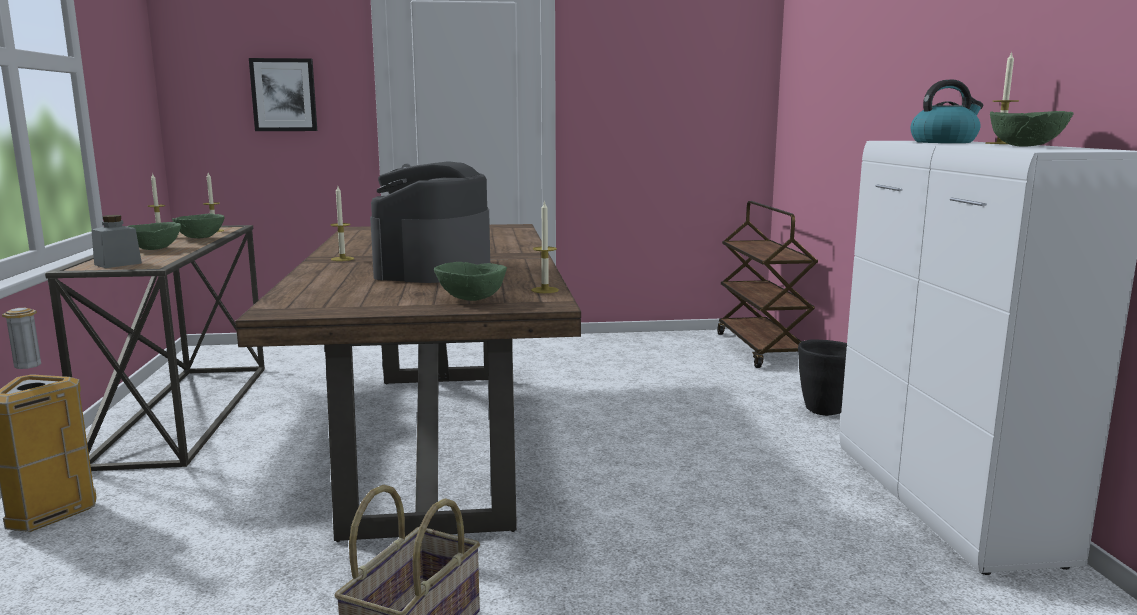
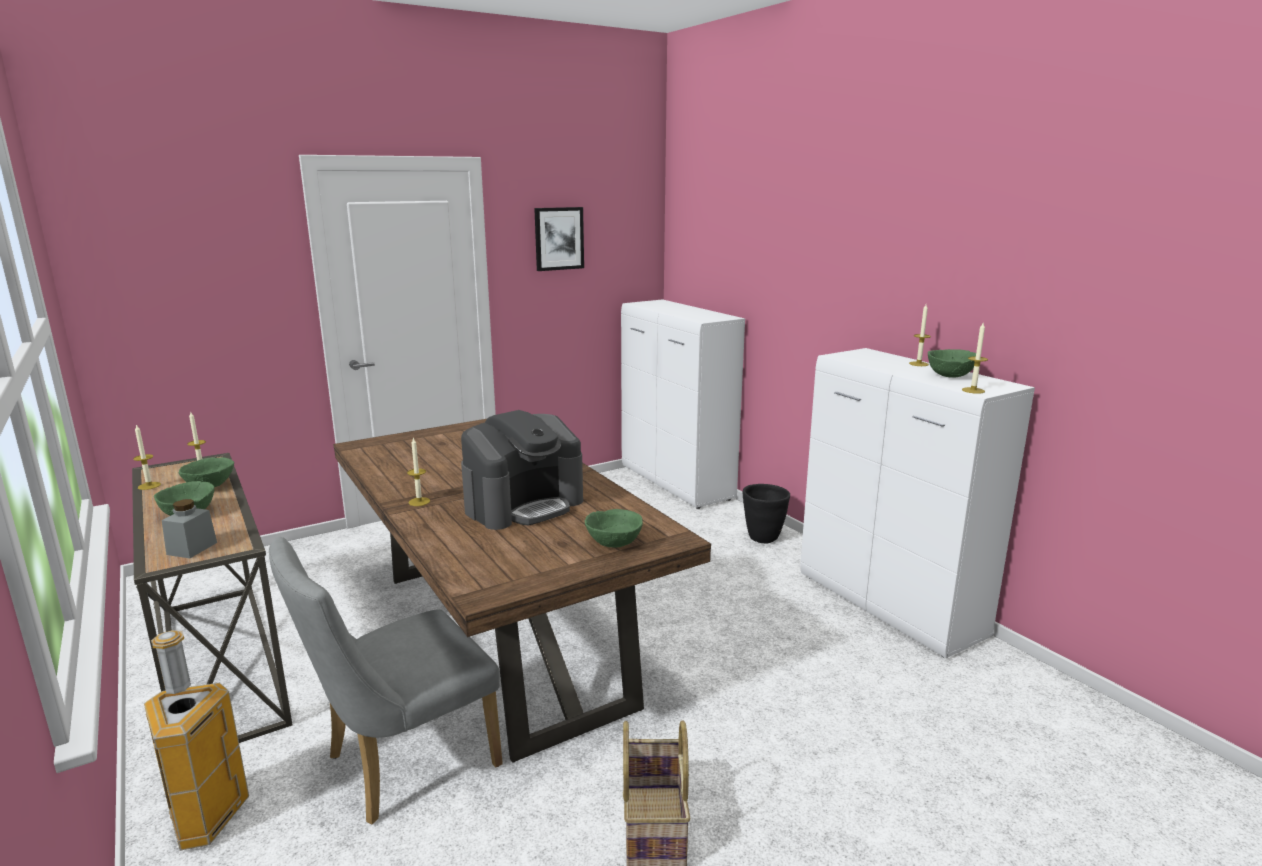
camera: 25 degrees left, 5 degrees up
(236, 517) = (401, 765): none -> grey chair
(284, 95) = (218, 304): picture -> picture (559, 238)
(433, 269) = (524, 505): coffee machine -> coffee machine turned 120 degrees counterclockwise
(545, 290) = (651, 520): candle -> candle (973, 390)
(762, 349) = (677, 483): brown cart -> white cabinet
(944, 142) = (879, 361): kettle -> none

